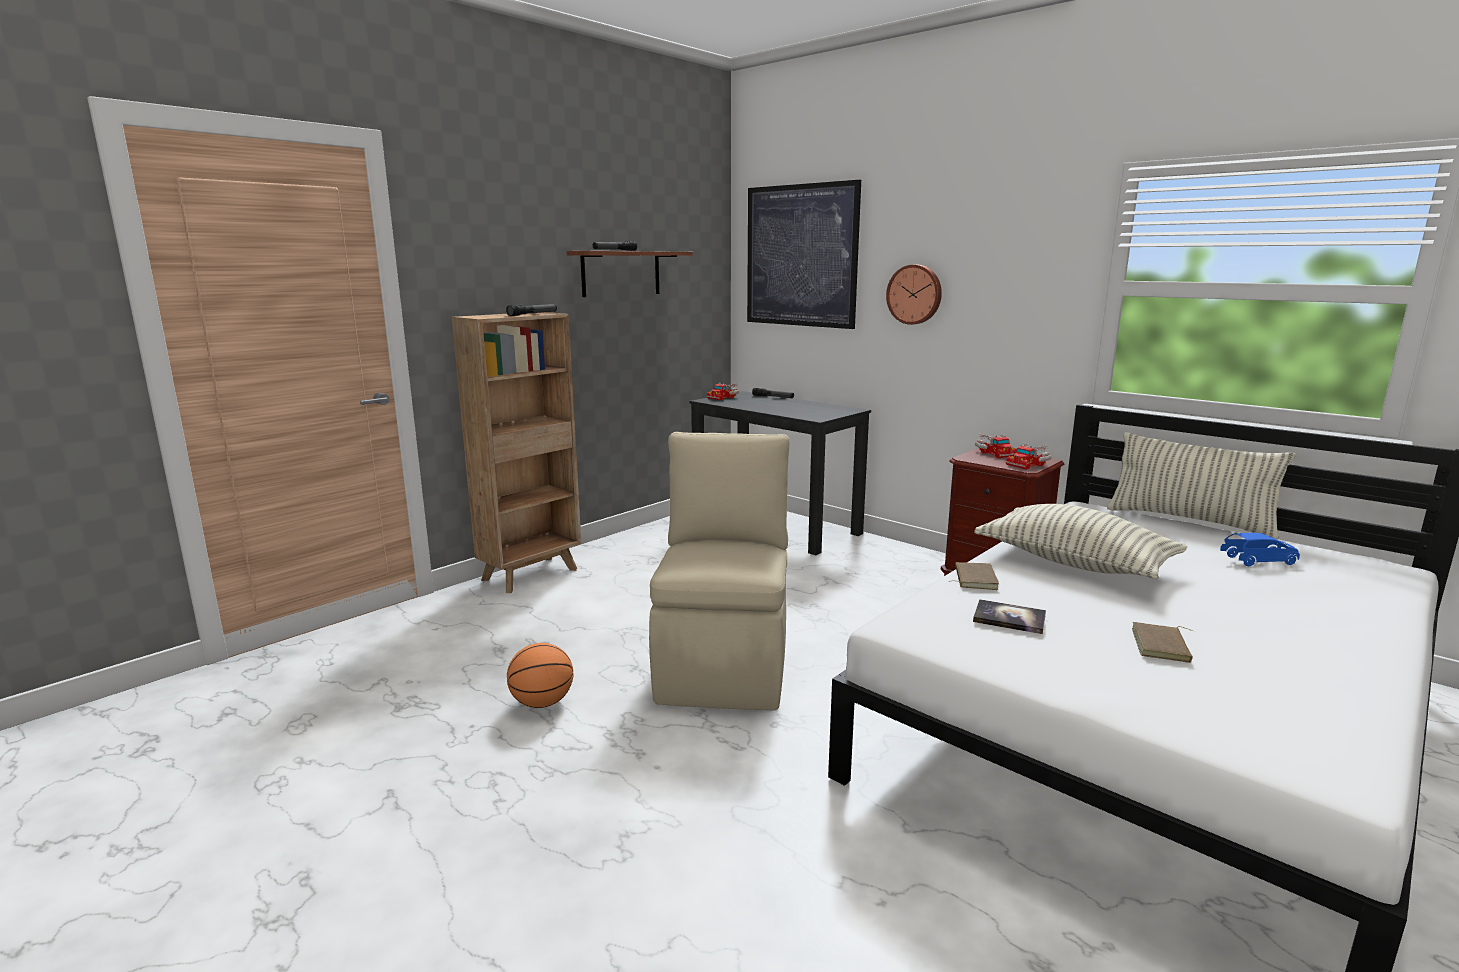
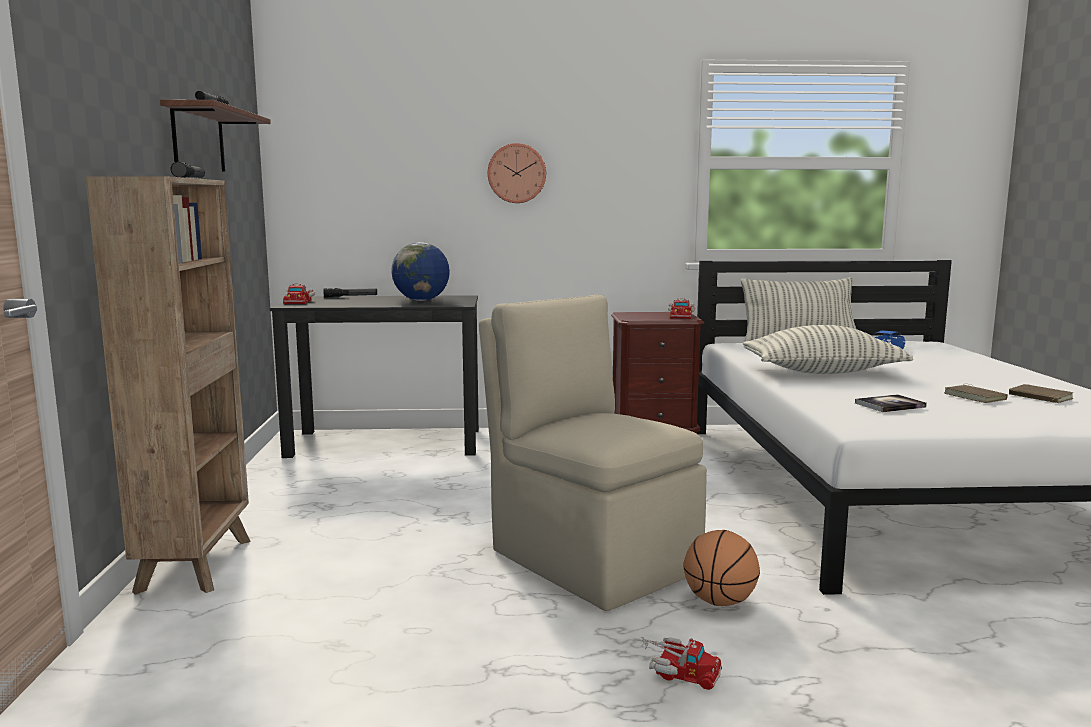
camera: 45 degrees left, 5 degrees down
(542, 703) = (504, 664): basketball -> basketball (719, 602)
(801, 256) = (369, 134): picture -> none
(806, 409) = (421, 300): none -> globe
(973, 579) = (807, 392): brown book -> brown book (1039, 397)
(993, 453) = (636, 313): toy truck -> toy truck (678, 671)

